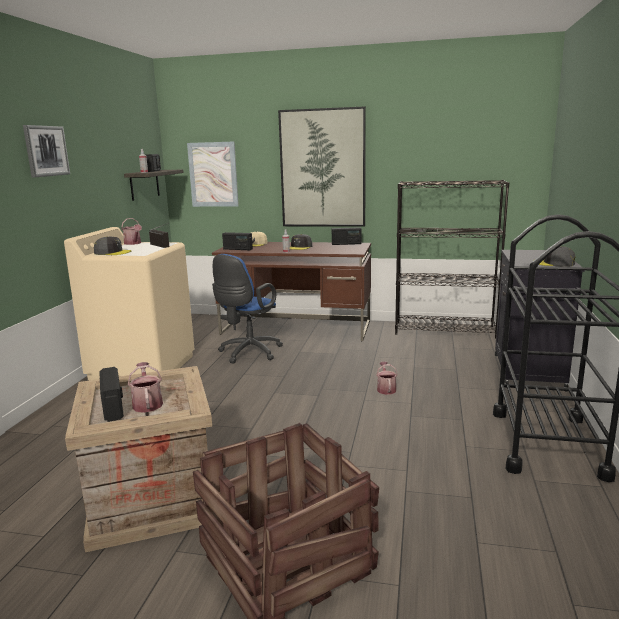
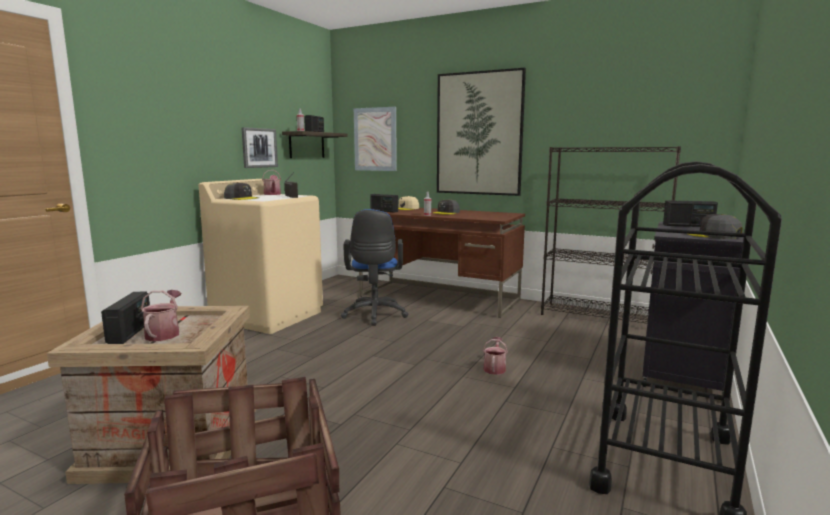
camera: 15 degrees right, 5 degrees down
(46, 151) = (189, 98): picture -> picture (259, 148)
(248, 353) = (374, 315): blue office chair -> blue office chair turned 45 degrees counterclockwise
(346, 244) = (497, 213): radio -> radio (688, 225)

